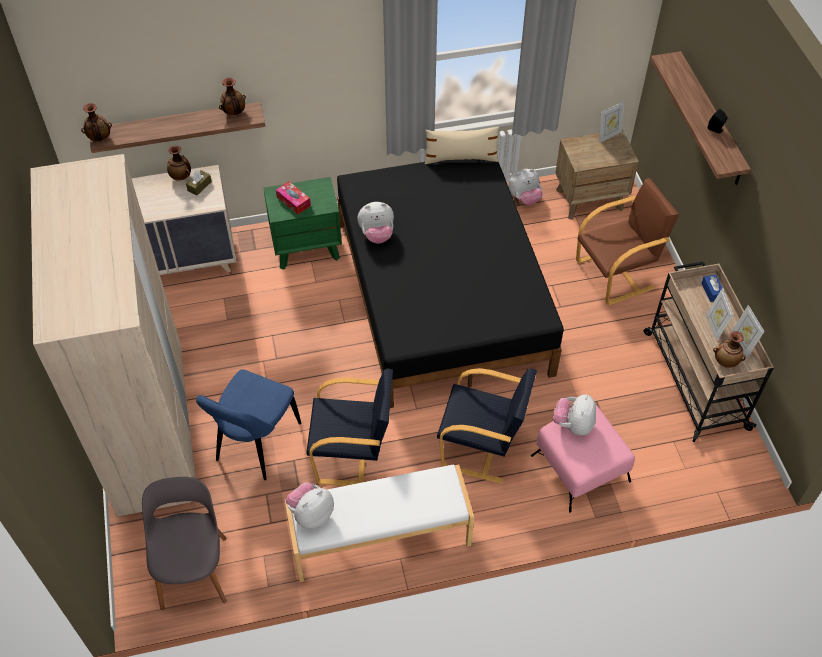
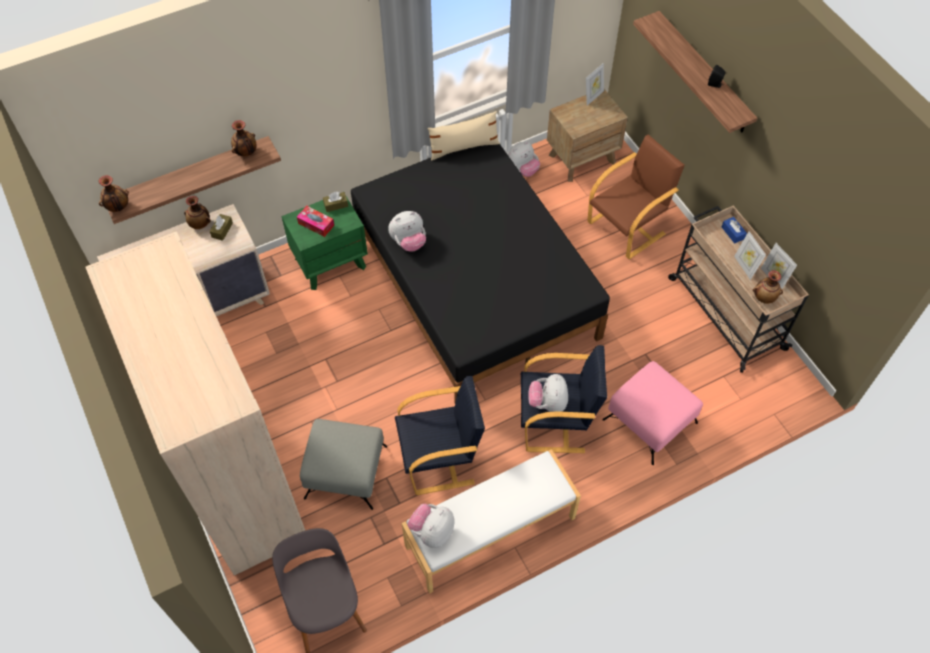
camera: 15 degrees left, 5 degrees up
(256, 445) = (345, 471): blue chair -> grey ottoman
(318, 187) = (336, 205): none -> brown tissue box
(573, 425) = (641, 386): plush toy -> plush toy (548, 403)

